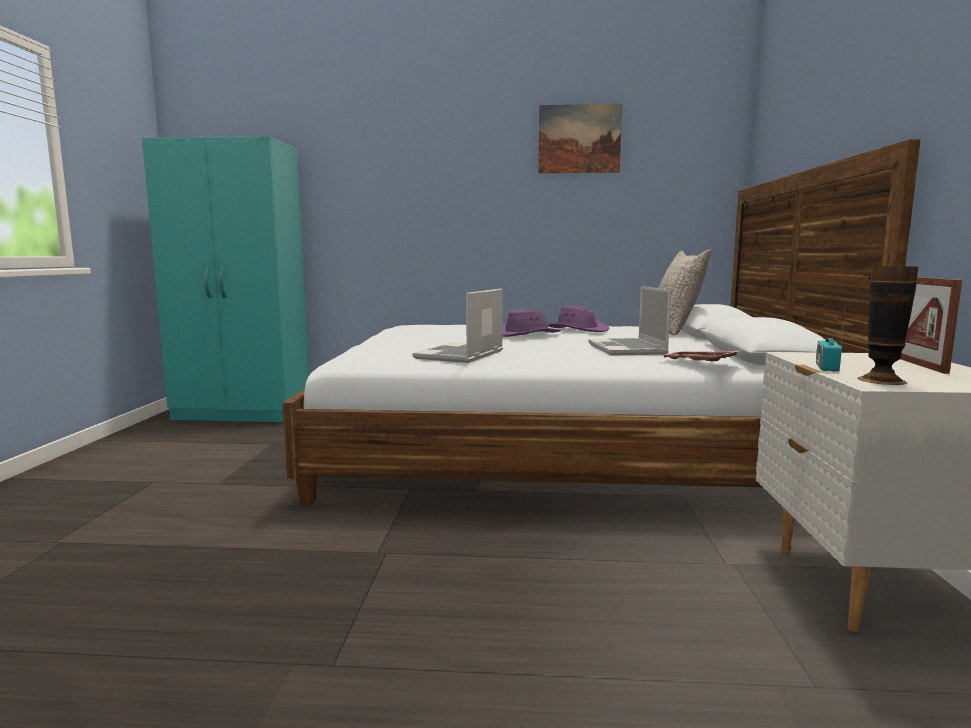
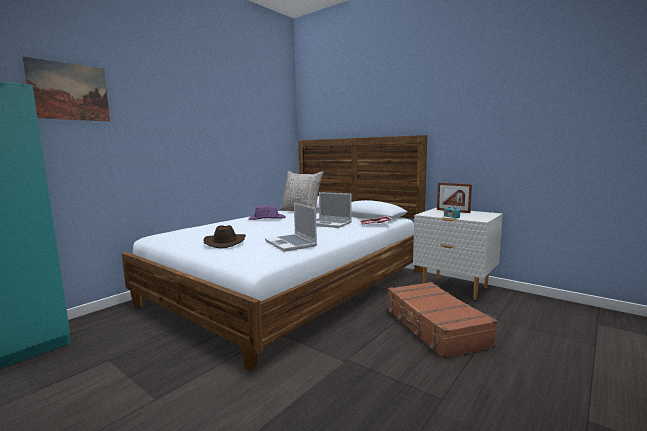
camera: 55 degrees left, 0 degrees up
(417, 340) = (225, 242): none -> brown hat
(527, 334) = (262, 226): purple hat -> none
(579, 139) = (230, 108): picture -> picture (69, 91)
(599, 604) = (434, 328): none -> brown suitcase
(881, 380) = (474, 218): vase -> none

